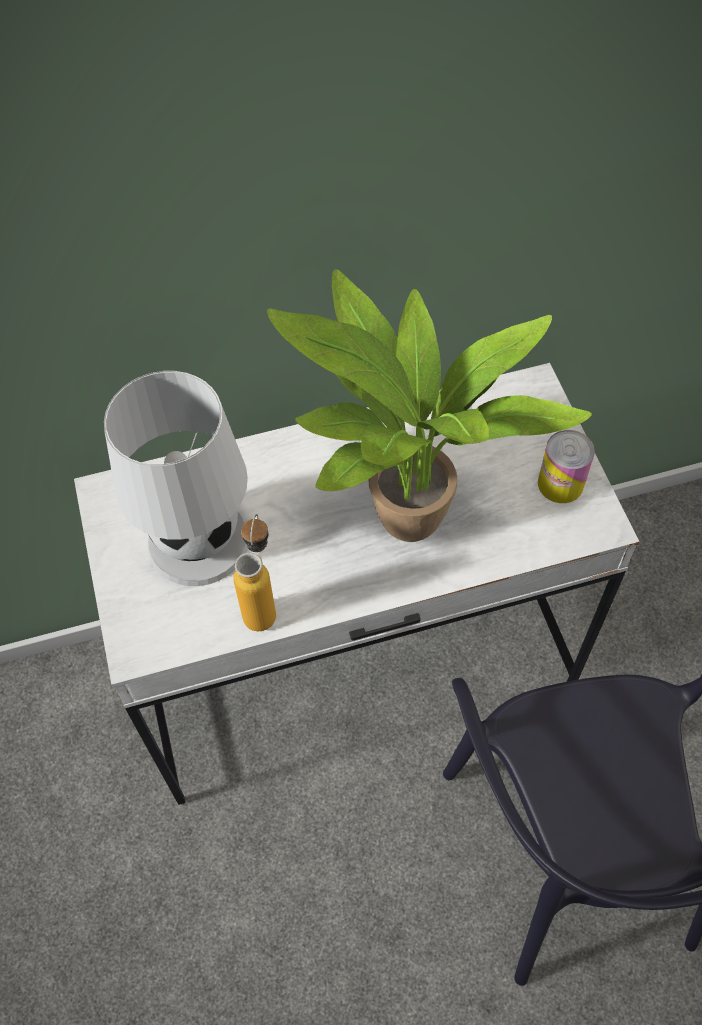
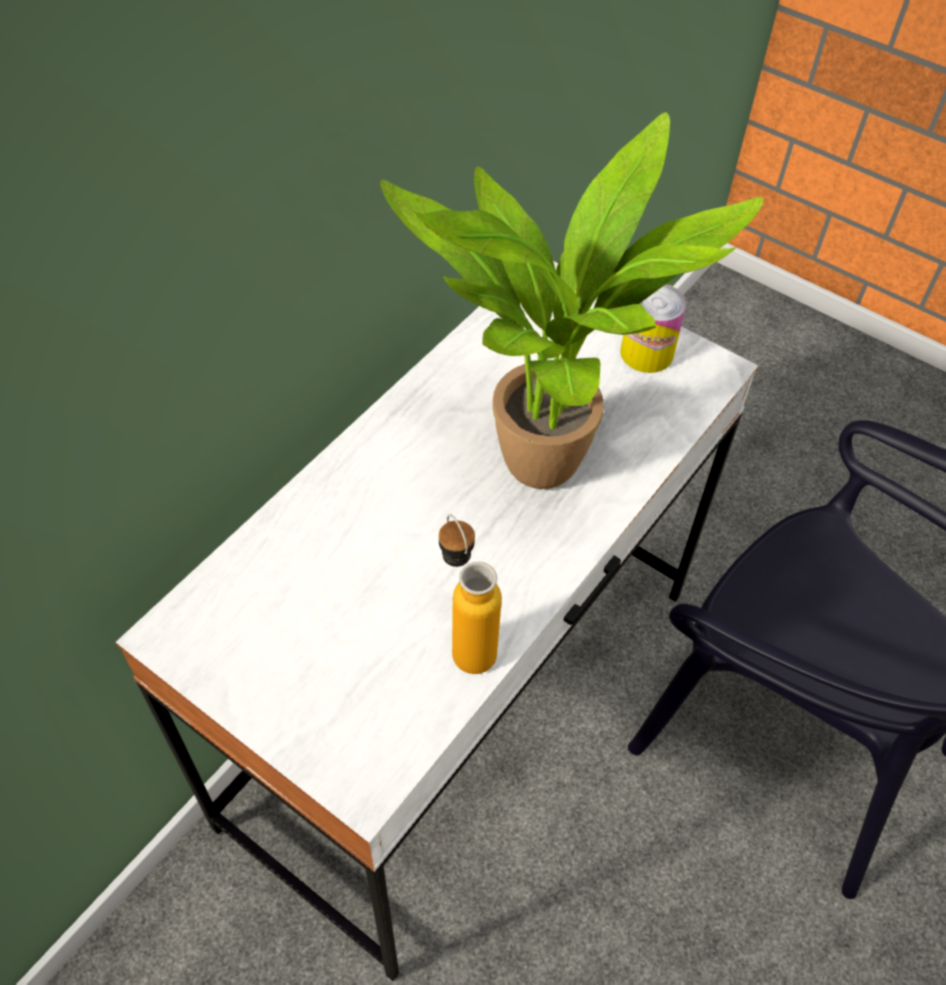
camera: 40 degrees left, 5 degrees down
(199, 541) = (334, 619): white table lamp -> none

